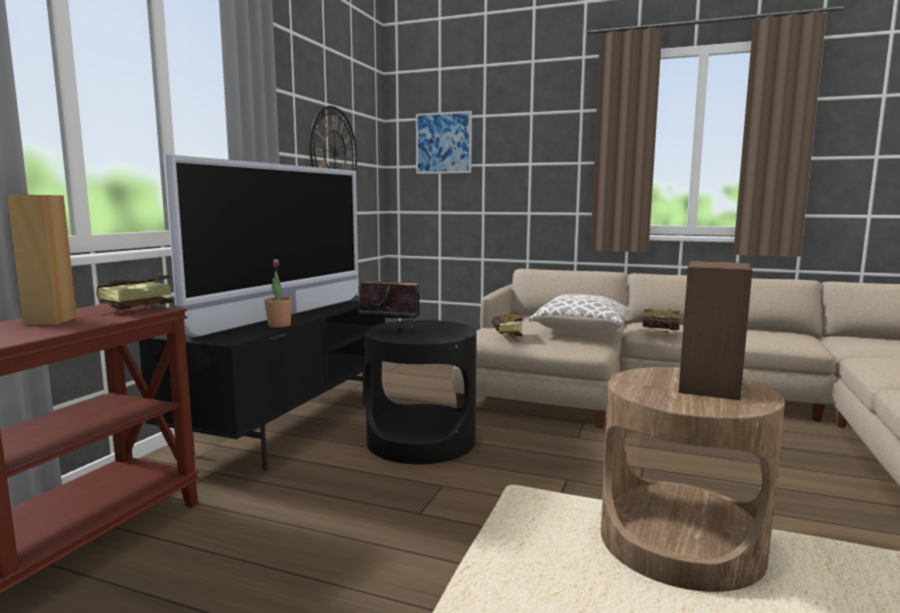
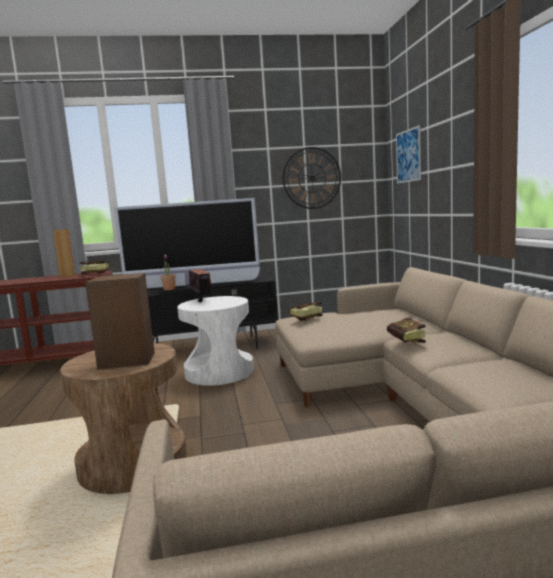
camera: 60 degrees right, 0 degrees up
(420, 441) = (219, 372): black side table -> white side table
(580, 332) = (356, 328): pillow -> none

